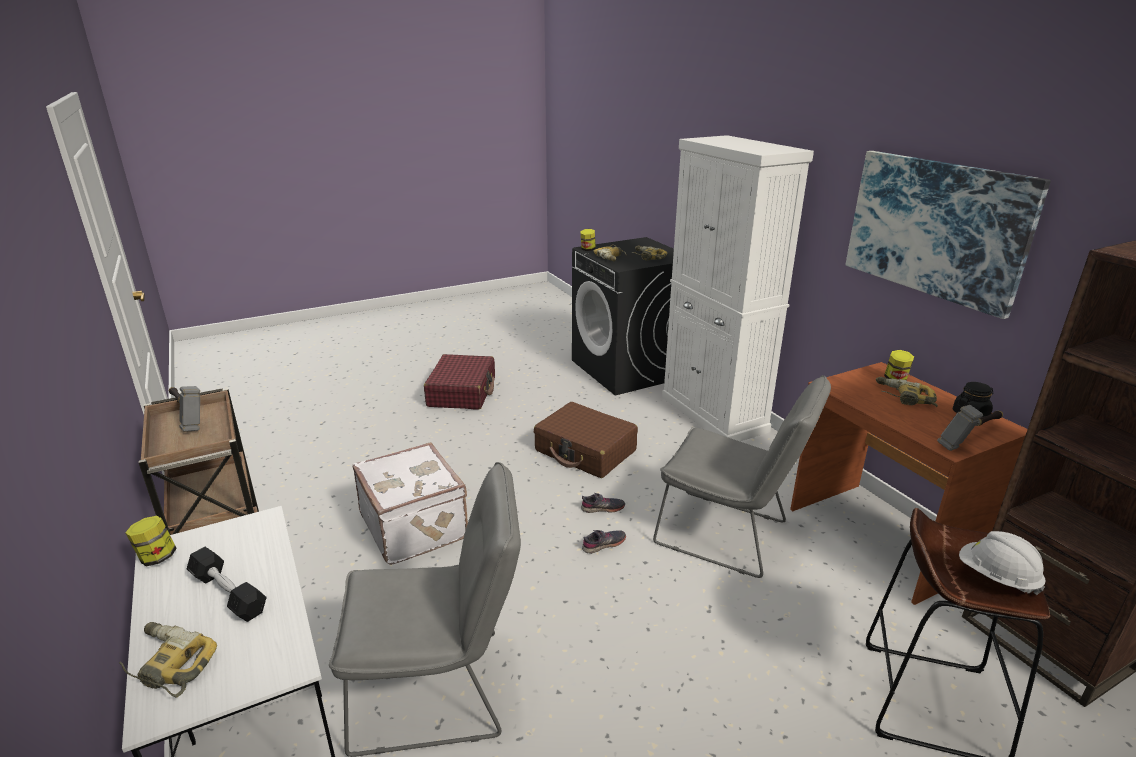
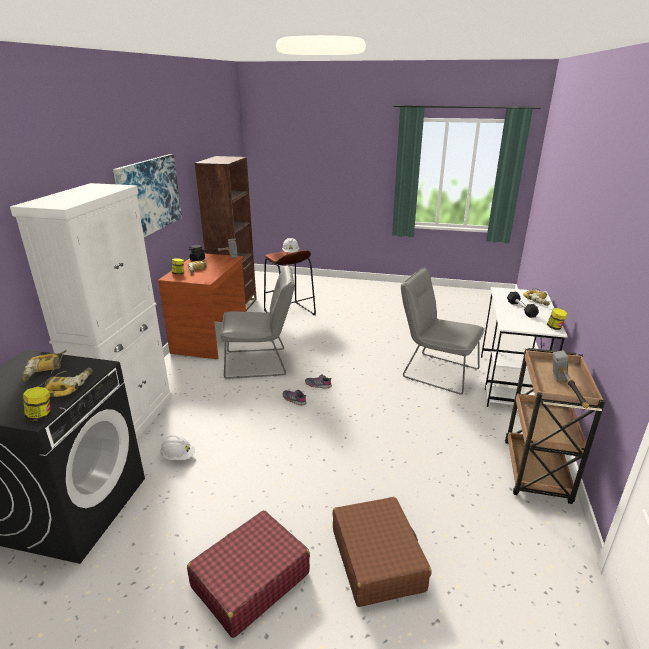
camera: 140 degrees left, 0 degrees up
(415, 526) = (405, 440): white suitcase -> none
(585, 451) = (249, 438): brown suitcase -> brown suitcase (377, 558)
(619, 414) = (178, 456): none -> white hard hat
(730, 536) = (261, 363): grey chair -> grey chair turned 105 degrees clockwise

